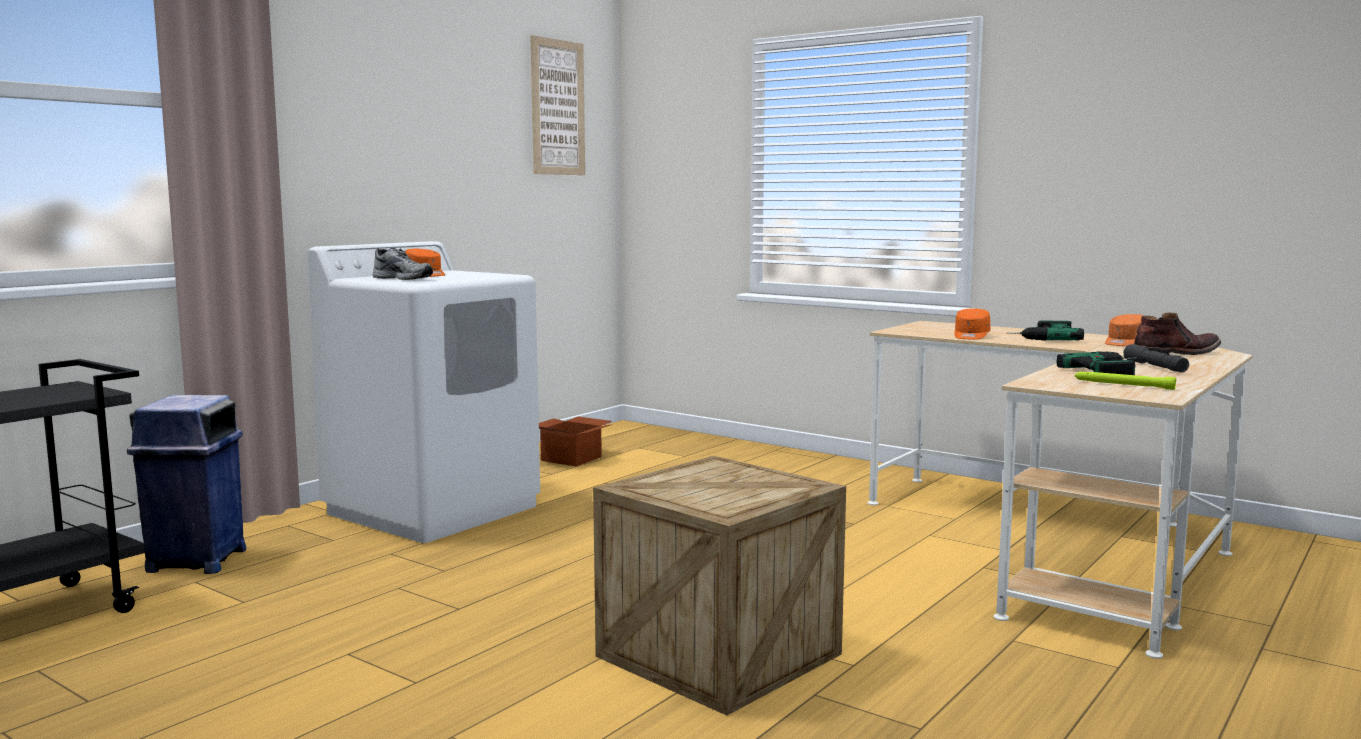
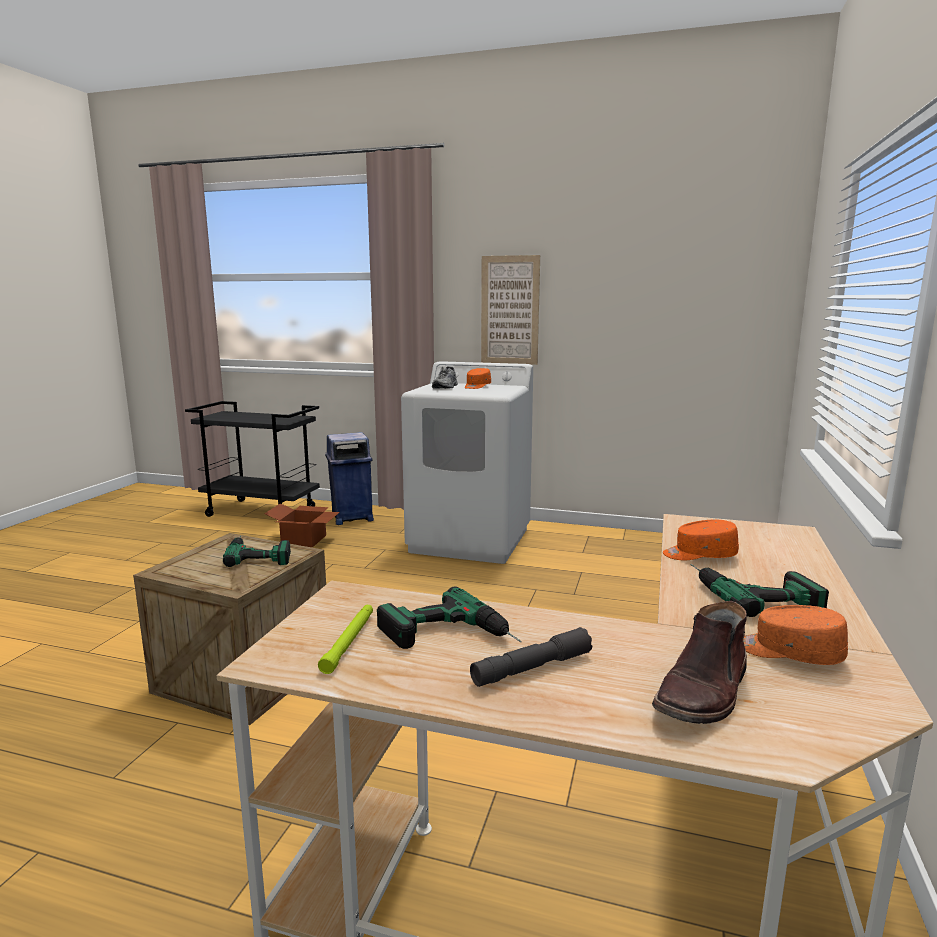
camera: 70 degrees right, 5 degrees up
(558, 107) = (713, 254): picture -> picture (510, 310)
(573, 458) = (629, 550): cardboard box -> cardboard box (304, 540)
(701, 476) = (259, 553): none -> power drill
(1174, 353) = (704, 692): brown boot -> brown boot turned 75 degrees clockwise

